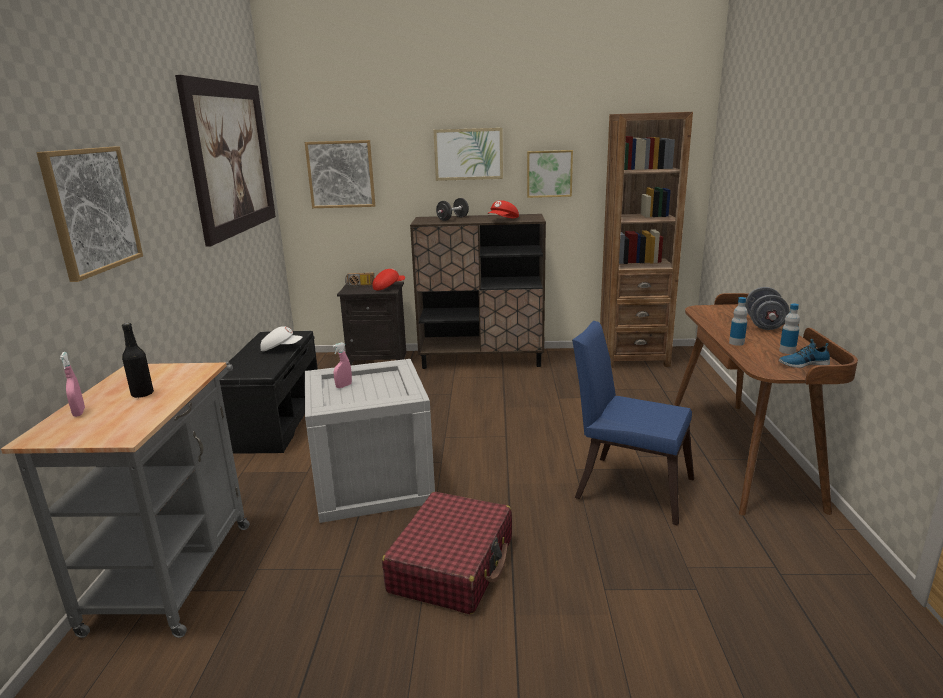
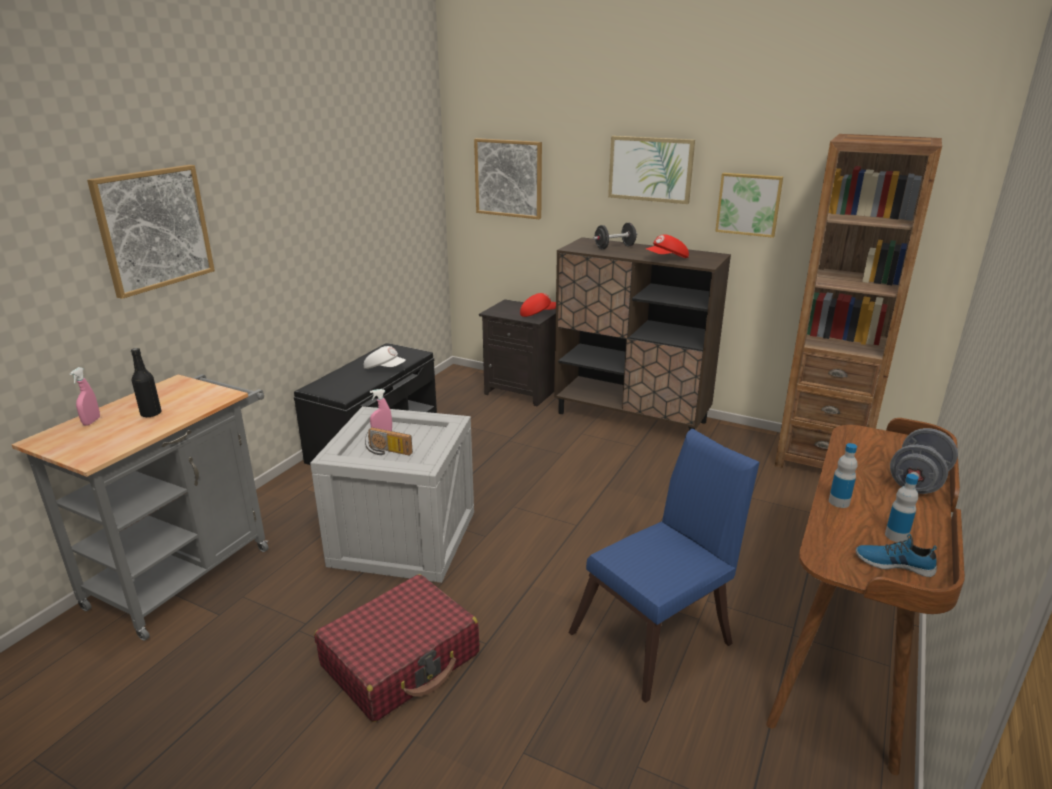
camera: 25 degrees right, 5 degrees up
(231, 158) = (372, 159): picture -> none
(360, 285) = (512, 306): radio -> radio (387, 452)
(627, 486) = (659, 635): blue chair -> blue chair turned 90 degrees clockwise

